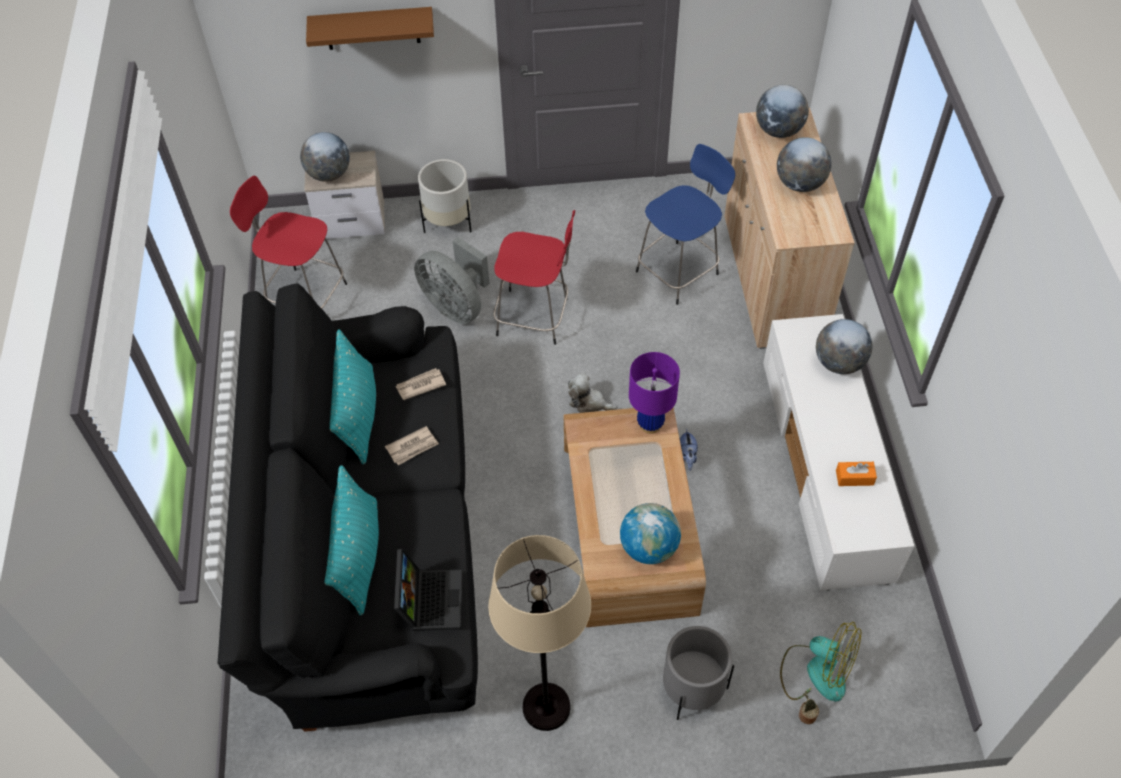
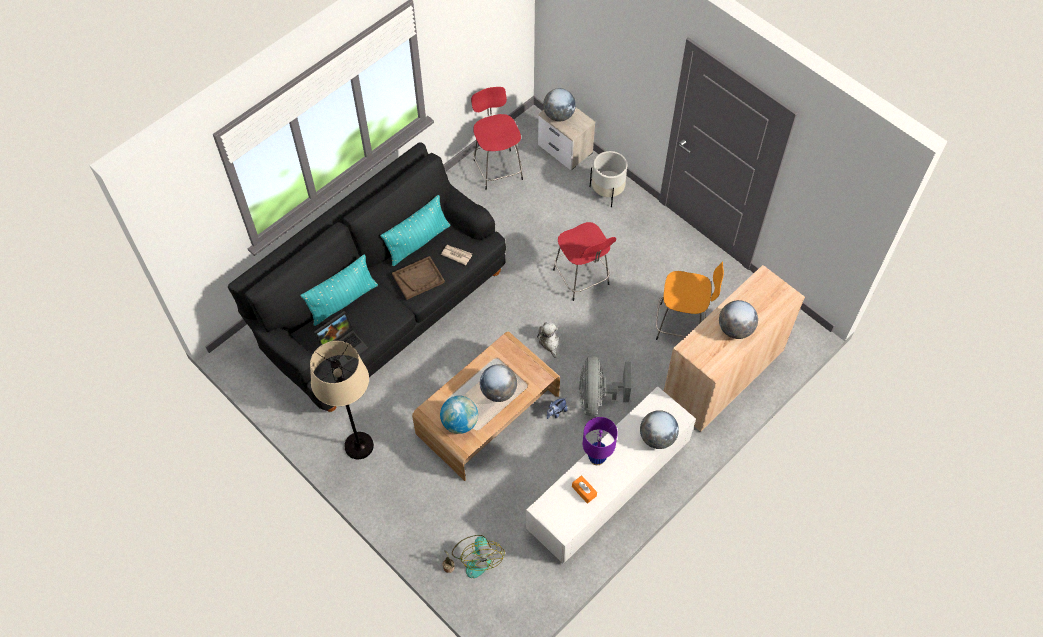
camera: 50 degrees right, 5 degrees up
(372, 28) = (612, 57): brown shelf -> none
(412, 447) = (418, 278): newspaper -> brown tray
(456, 306) = (555, 237): grey fan -> grey fan (598, 397)
(650, 424) = (535, 374): purple table lamp -> purple table lamp (597, 458)
(679, 271) = (681, 325): blue stool -> orange stool
(692, 689) = (420, 504): grey planter -> none
(779, 131) = (768, 293): globe -> globe (498, 391)

